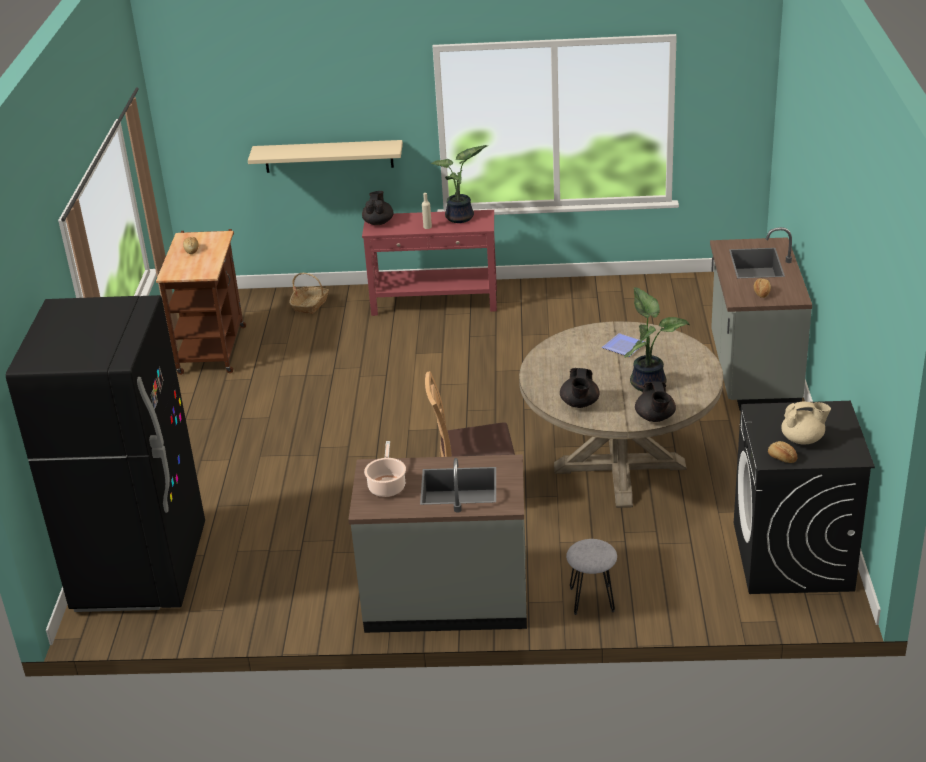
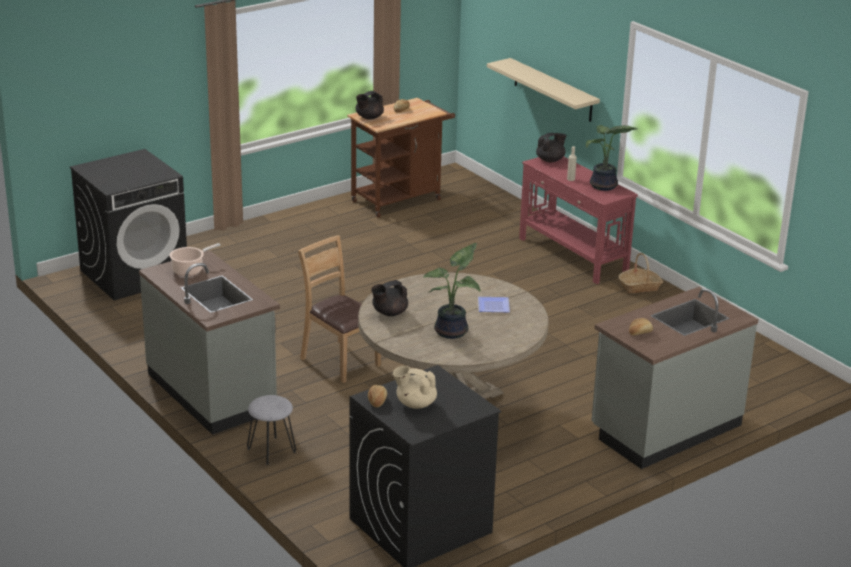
camera: 50 degrees right, 5 degrees down
(141, 569) = (134, 274): black fridge -> black washing machine
(310, 305) = (500, 211): basket -> basket (639, 287)
(655, 418) = (406, 348): black teapot -> black teapot (369, 117)
(803, 439) = (415, 403): beige teapot -> beige teapot turned 150 degrees clockwise

